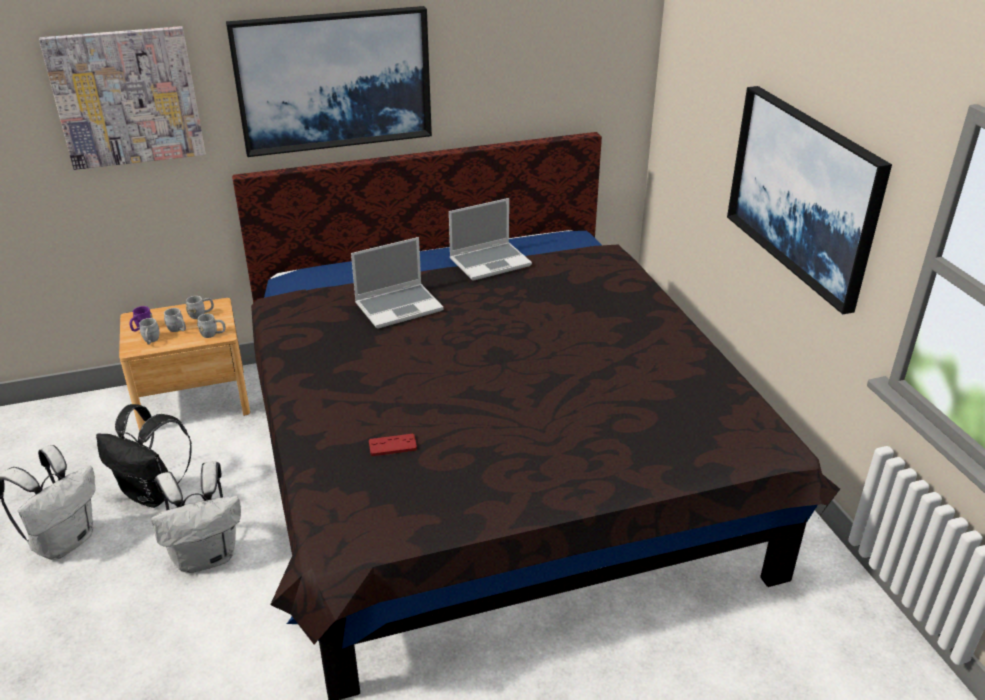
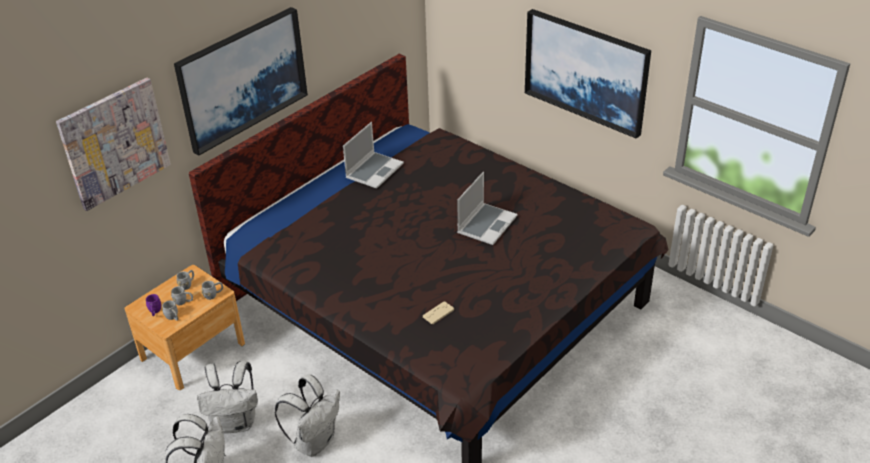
camera: 30 degrees left, 5 degrees up
(154, 493) = (236, 422): black backpack -> white backpack
(392, 446) = (438, 313): red game controller -> beige game controller
(399, 306) = (348, 225): laptop -> laptop (486, 224)

